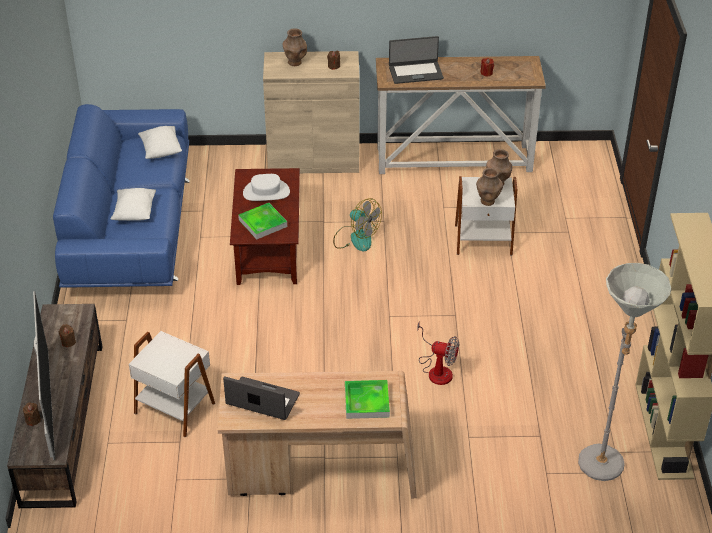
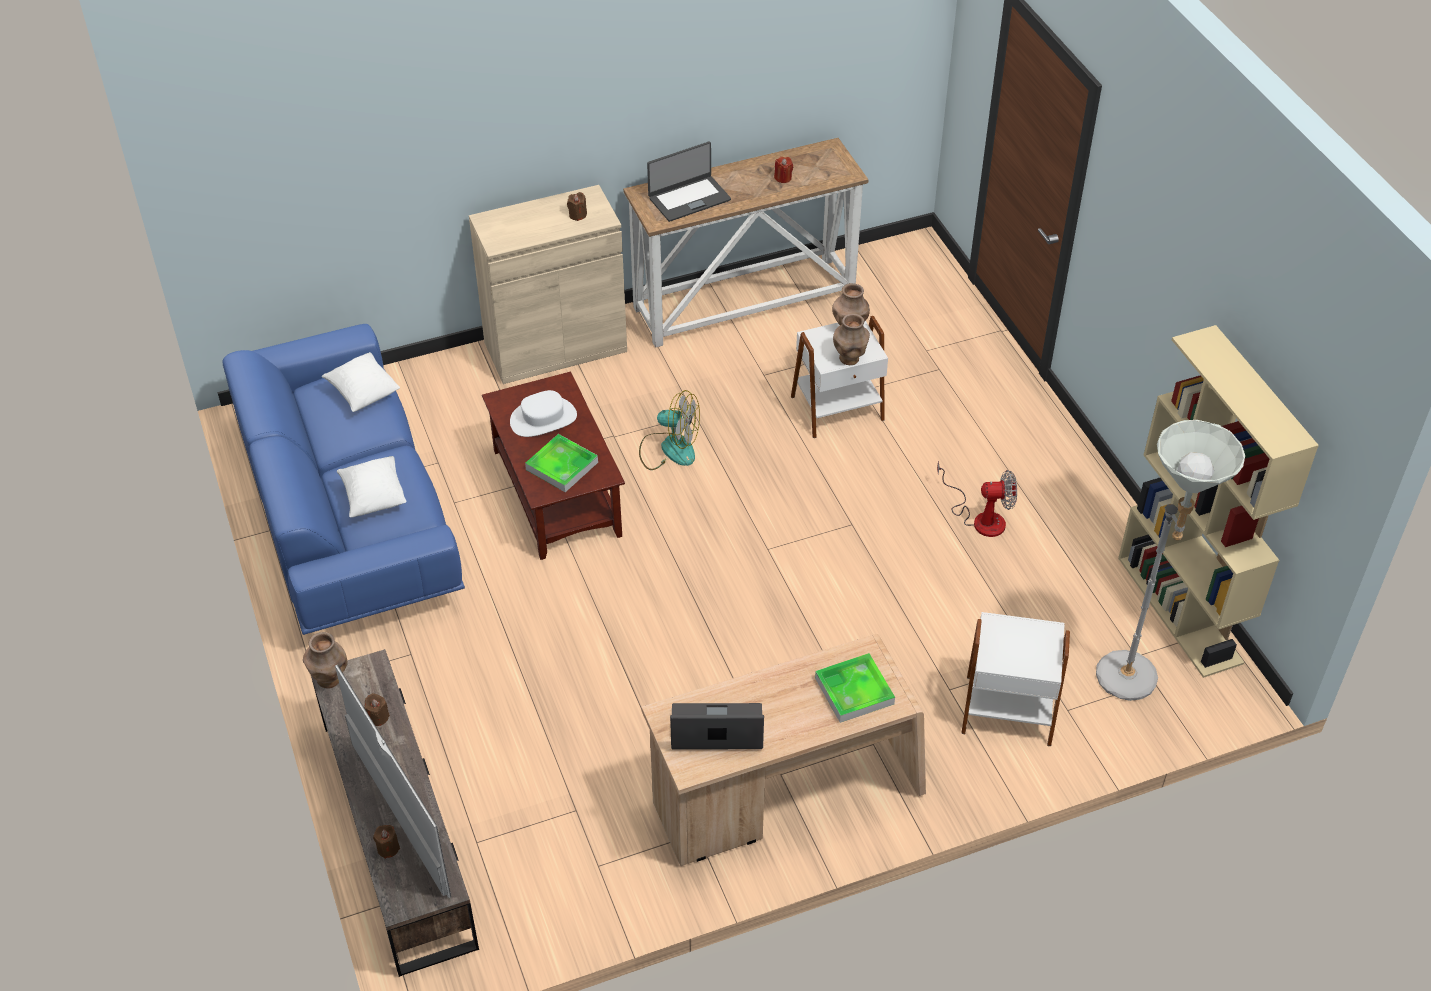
camera: 20 degrees left, 5 degrees up
(175, 407) = (545, 761): white side table -> white side table (1008, 708)
(295, 62) = (520, 222): brown vase -> brown vase (329, 679)
(437, 369) = (865, 607): fan -> fan (980, 518)

